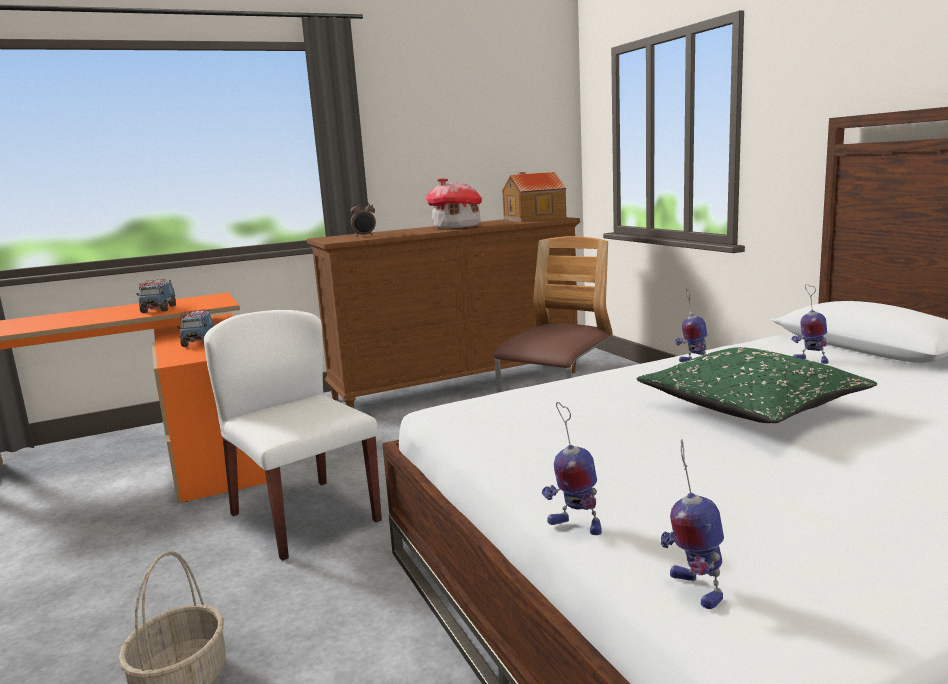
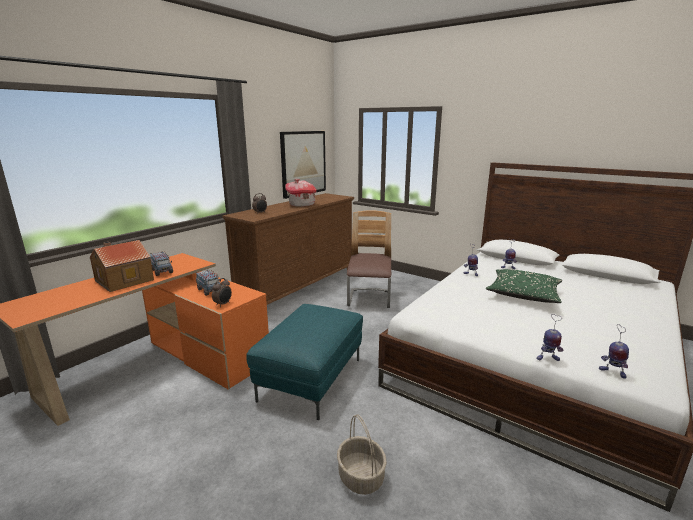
camera: 30 degrees left, 5 degrees up
(181, 358) = (223, 304): none -> alarm clock
(304, 516) = (310, 379): white chair -> turquoise ottoman
(500, 159) = (303, 163): none -> picture
(533, 218) = (328, 196): toy house -> toy house (123, 280)

